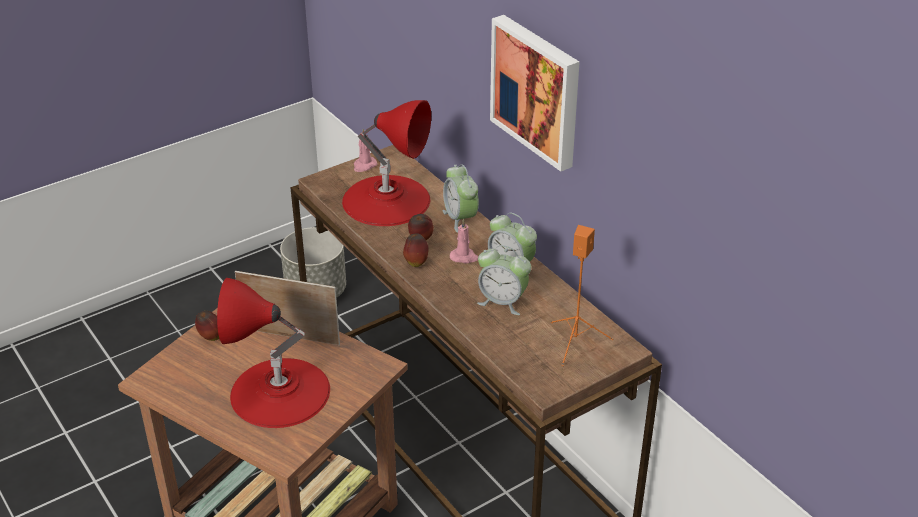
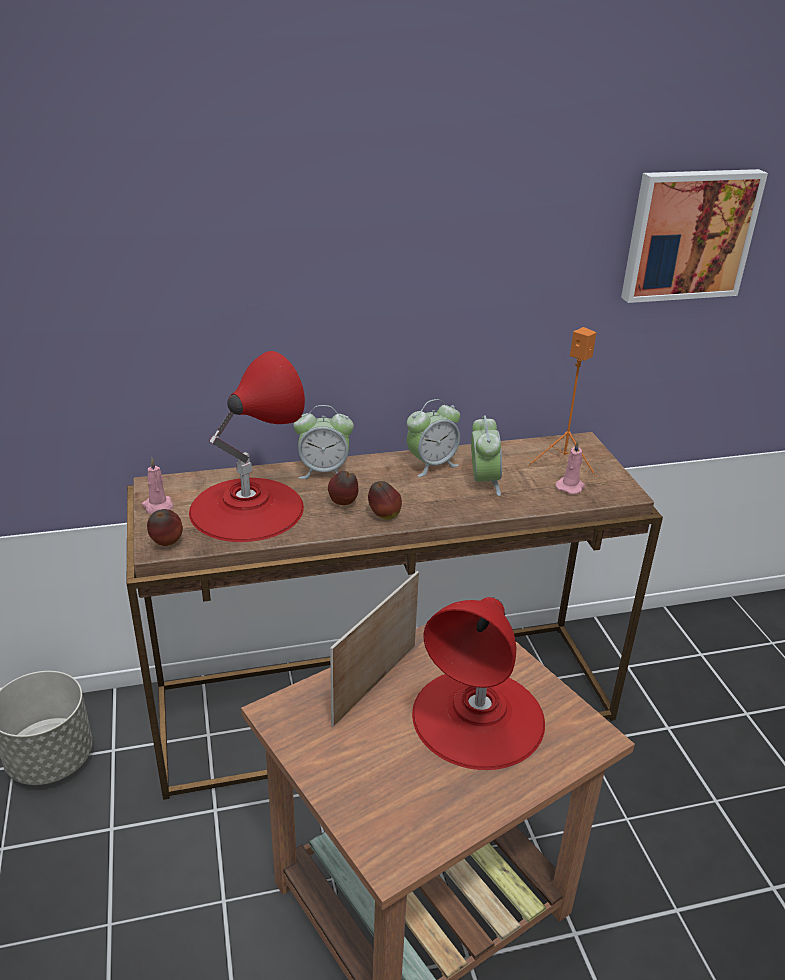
camera: 70 degrees left, 5 degrees down
(211, 337) = (333, 764): apple -> apple (166, 544)
(464, 257) = (394, 485): pink candle -> pink candle (570, 486)
(502, 302) = (483, 482): alarm clock -> alarm clock turned 45 degrees counterclockwise
(538, 90) = (391, 264): picture -> picture (688, 234)

